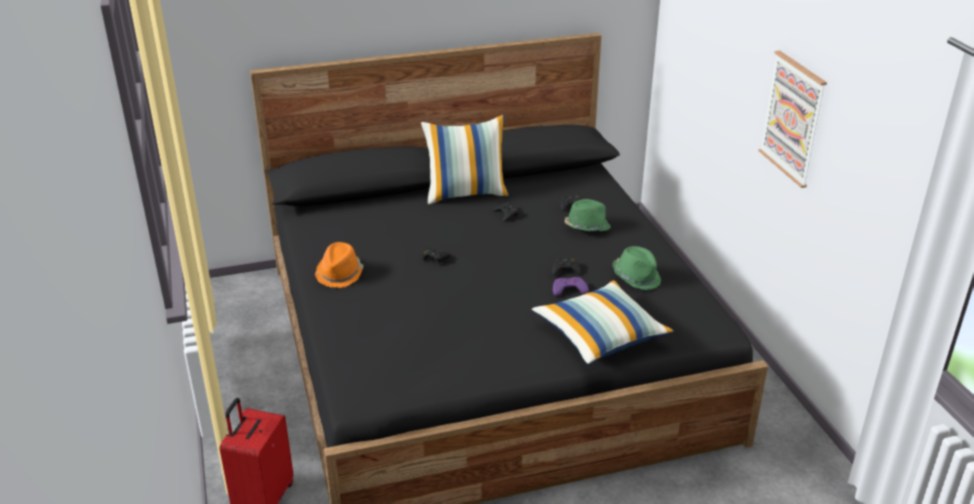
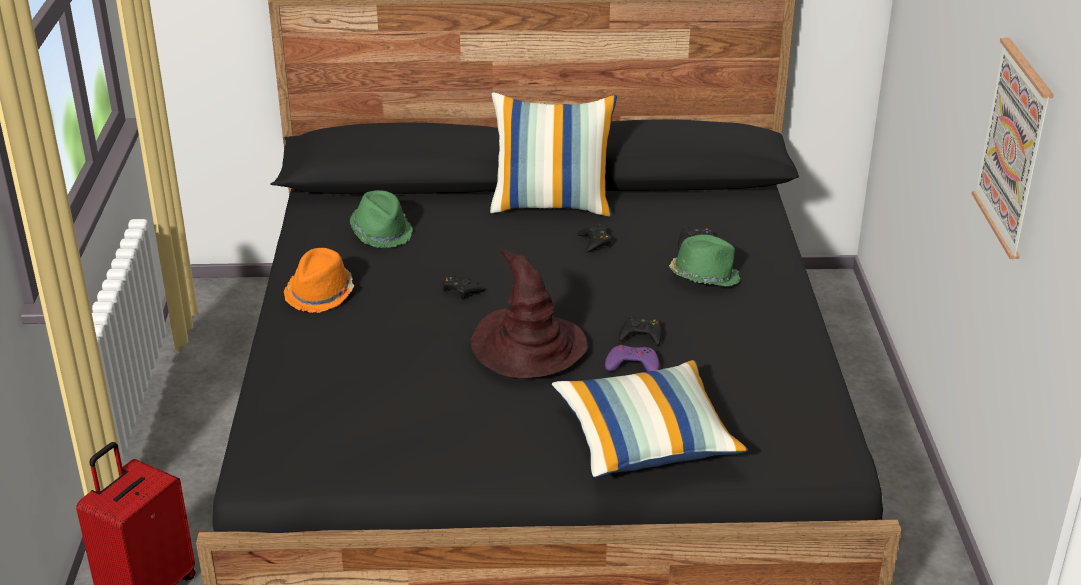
camera: 15 degrees right, 0 degrees up
(499, 288) = (528, 347): none -> brown hat
(636, 277) = (743, 362): green hat -> green hat (382, 232)

